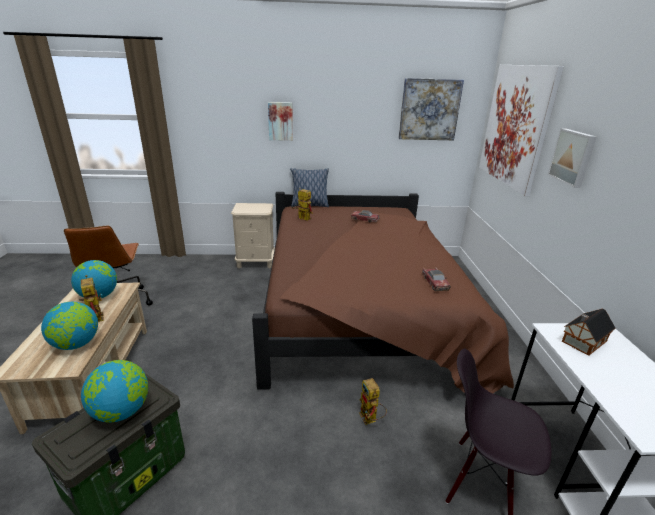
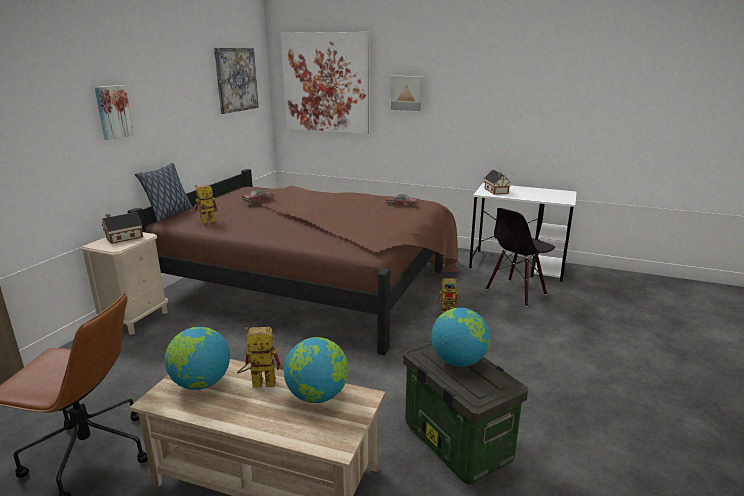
camera: 65 degrees left, 5 degrees down
(256, 207) = (123, 238): none -> toy house

